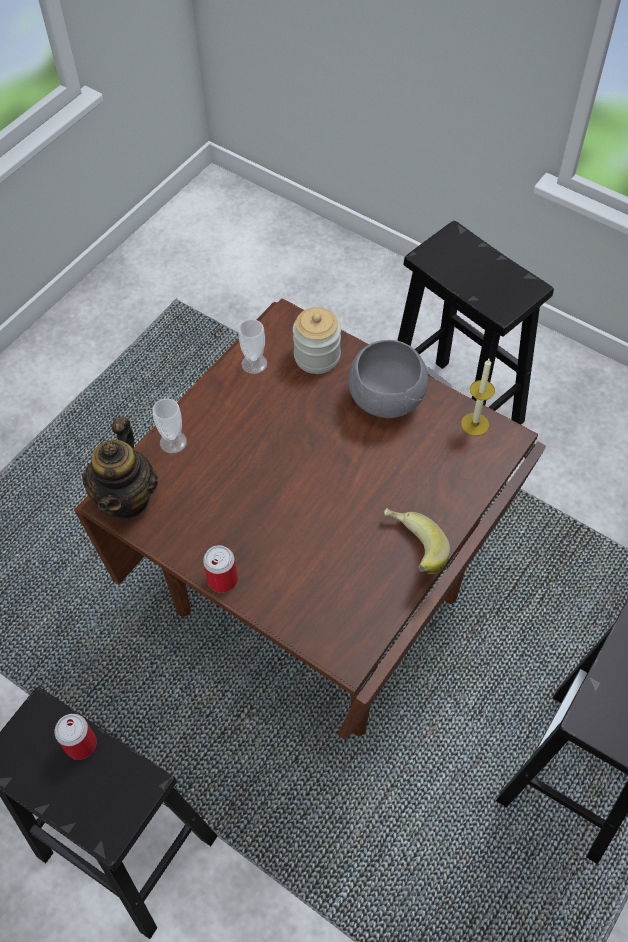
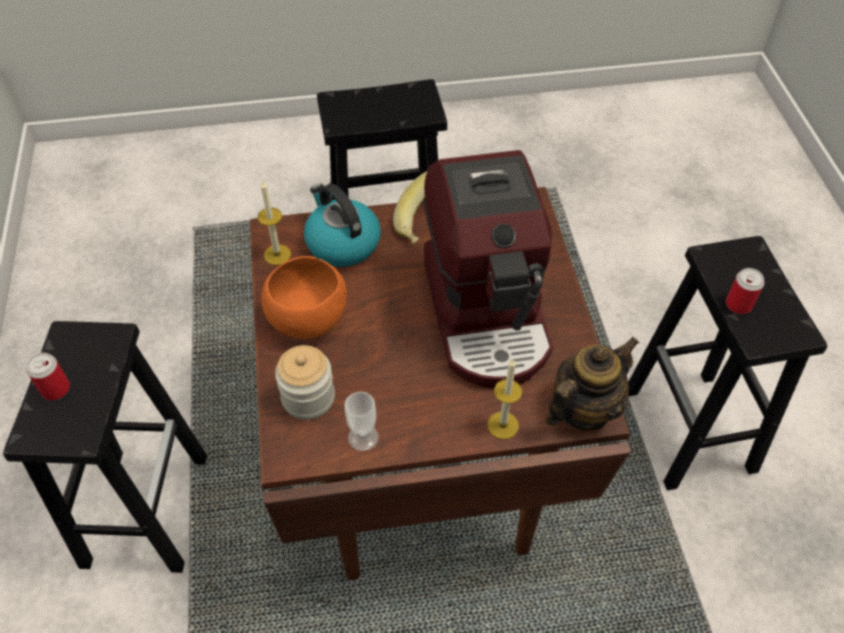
camera: 135 degrees left, 5 degrees down
(173, 442) = (503, 425): cup -> candle
(222, 580) = (565, 297): can -> can (56, 389)
(267, 513) = (488, 314): none -> coffee machine
(387, 399) = (306, 319): grey bowl -> orange bowl
(444, 474) = (342, 243): none -> kettle

